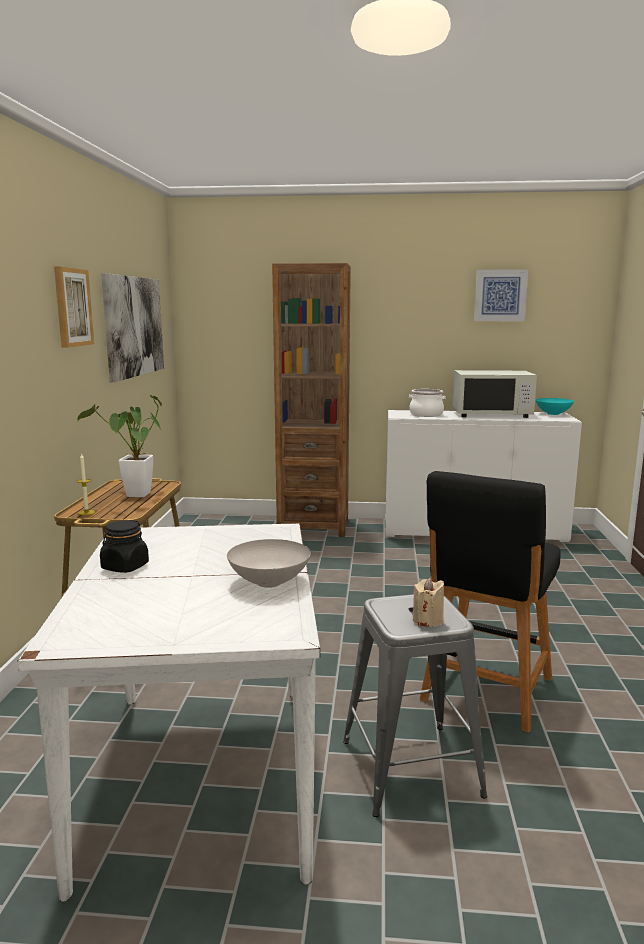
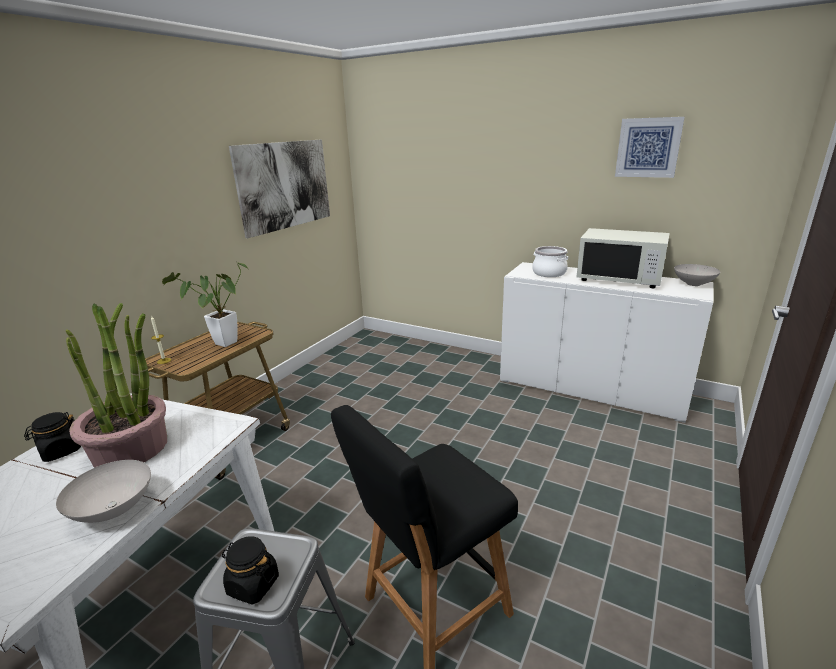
camera: 25 degrees right, 10 degrees up
(72, 307) = (183, 182): picture -> none
(204, 554) = (131, 448): none -> potted plant
(313, 526) = (449, 358): brown bookcase -> none
(427, 620) = (253, 585): beige candle -> black jar
(553, 414) = (694, 284): turquoise bowl -> white bowl

